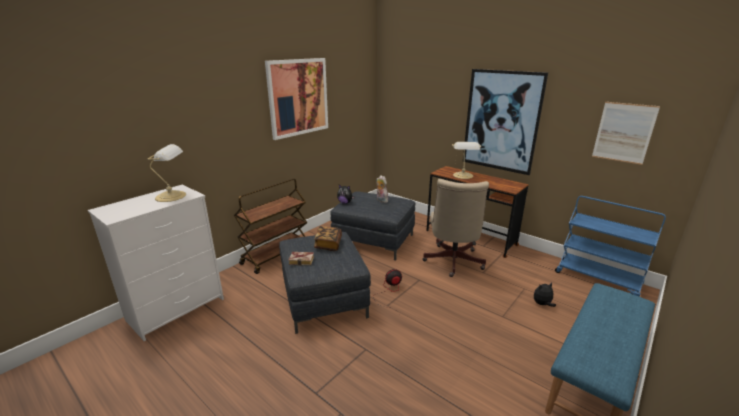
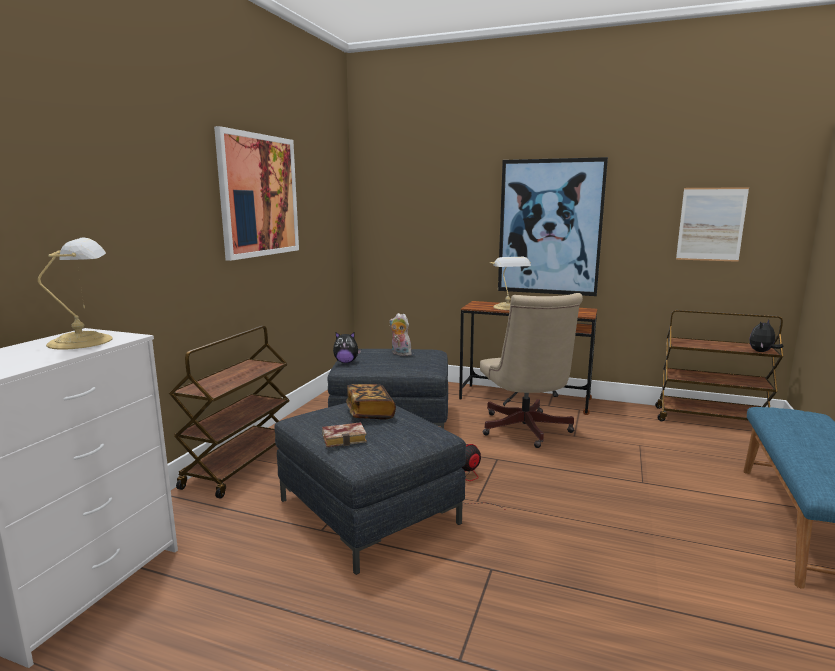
camera: 20 degrees left, 10 degrees down
(542, 304) = (676, 459): plush toy -> plush toy (762, 352)
(598, 278) = (710, 420): blue cart -> brown cart

